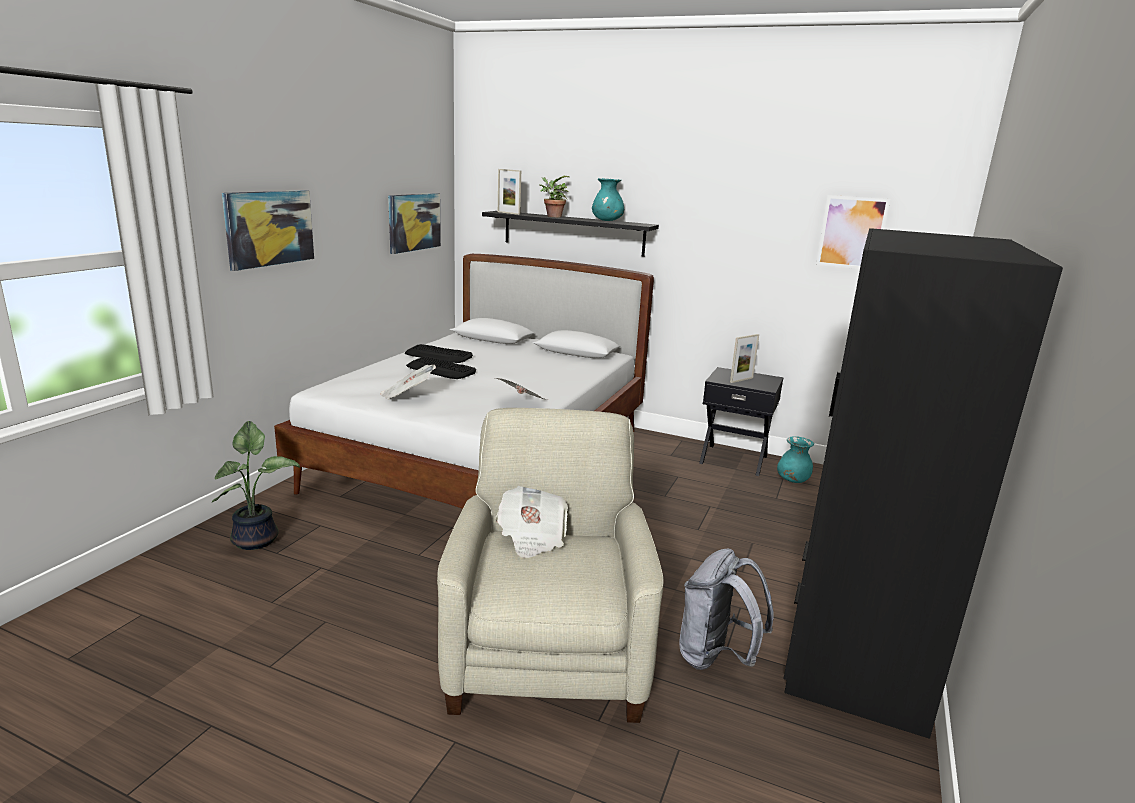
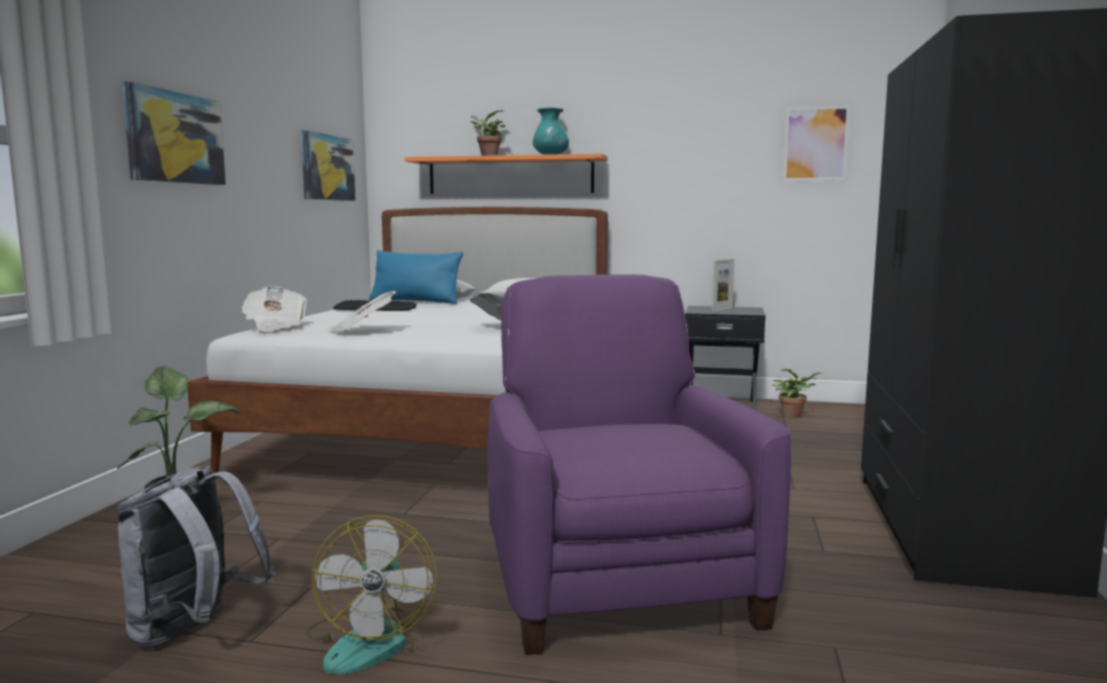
camera: 10 degrees left, 10 degrees down
(347, 679) = (369, 639): none -> fan
(441, 369) = (387, 314): keyboard -> none
(479, 344) = (415, 301): none -> blue pillow
(508, 213) = (435, 156): picture frame -> none
(531, 537) = (589, 424): newspaper -> newspaper (275, 326)
(547, 653) = (618, 581): beige armchair -> purple armchair
(573, 233) = (510, 175): black shelf -> orange shelf
(716, 658) = (817, 561): grey backpack -> grey backpack (194, 631)
(792, 480) = (793, 415): turquoise vase -> potted plant

